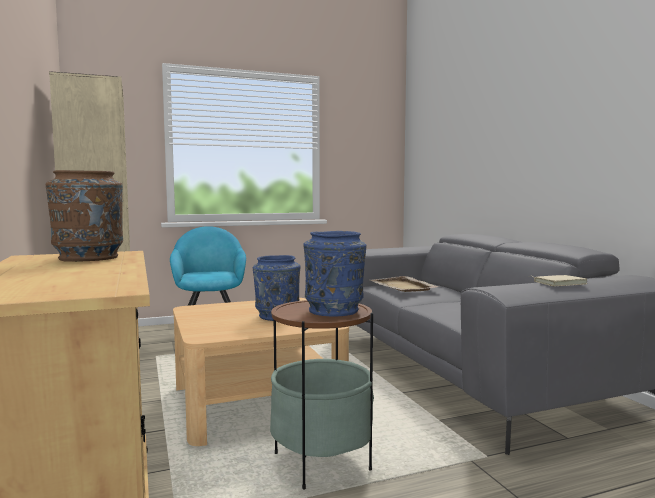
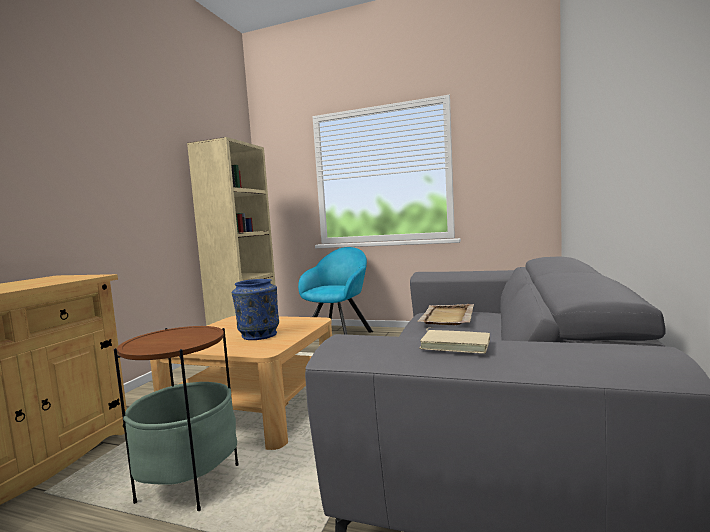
camera: 40 degrees right, 0 degrees up
(89, 258) = (53, 280): brown vase -> none
(335, 310) = (175, 341): blue vase -> none

